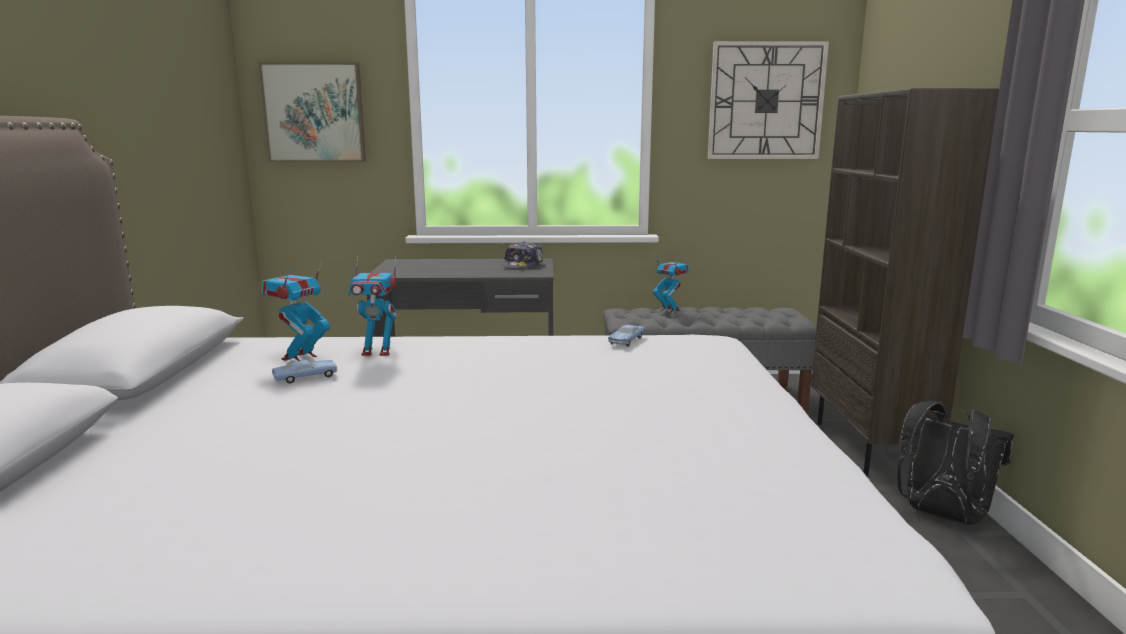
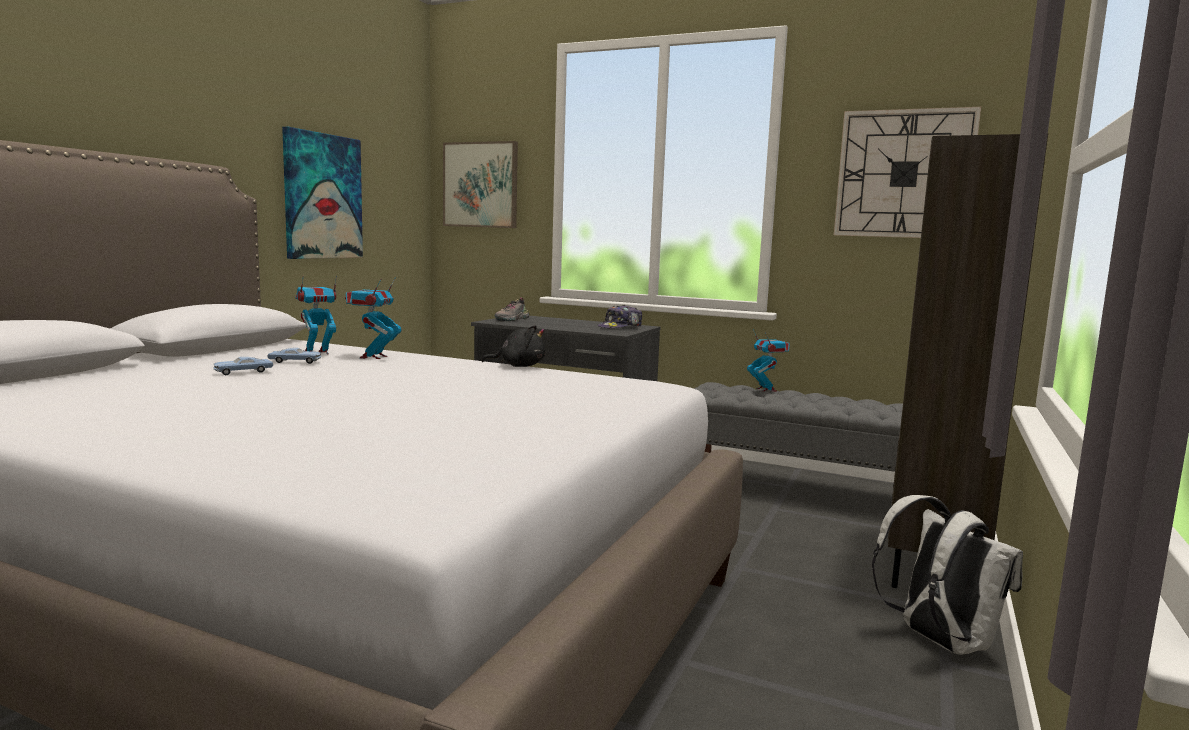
camera: 25 degrees right, 5 degrees down
(153, 142) = (322, 196): none -> picture
(377, 352) = (373, 357): toy robot -> toy robot turned 75 degrees clockwise
(400, 269) = (512, 320): none -> shoe
(547, 338) = (519, 366): none -> black plush toy
(626, 341) = (578, 375): blue toy car -> blue toy car (243, 372)
(940, 515) = (938, 641): black backpack -> white backpack

